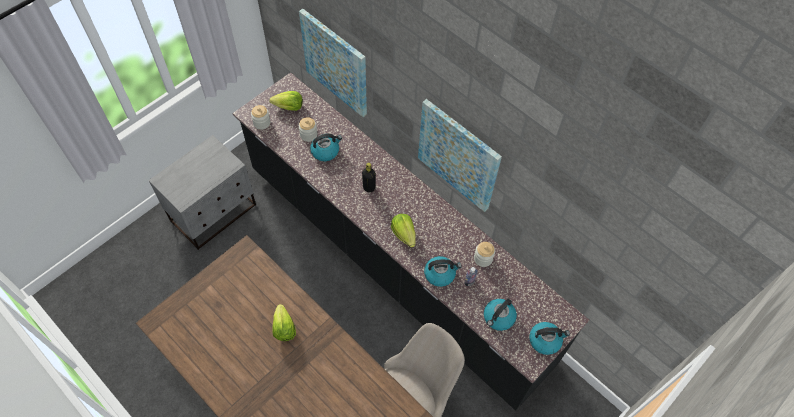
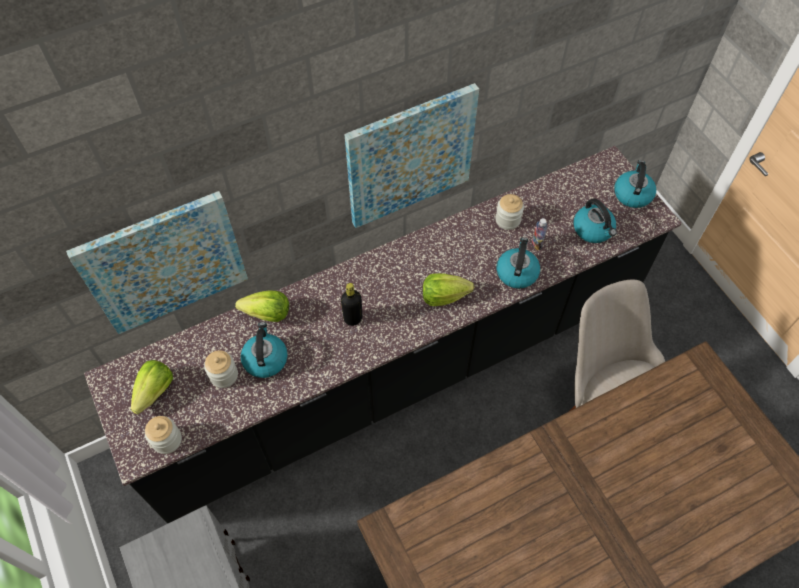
camera: 70 degrees left, 0 degrees up
(284, 328) = (533, 500): lettuce -> lettuce (267, 314)

